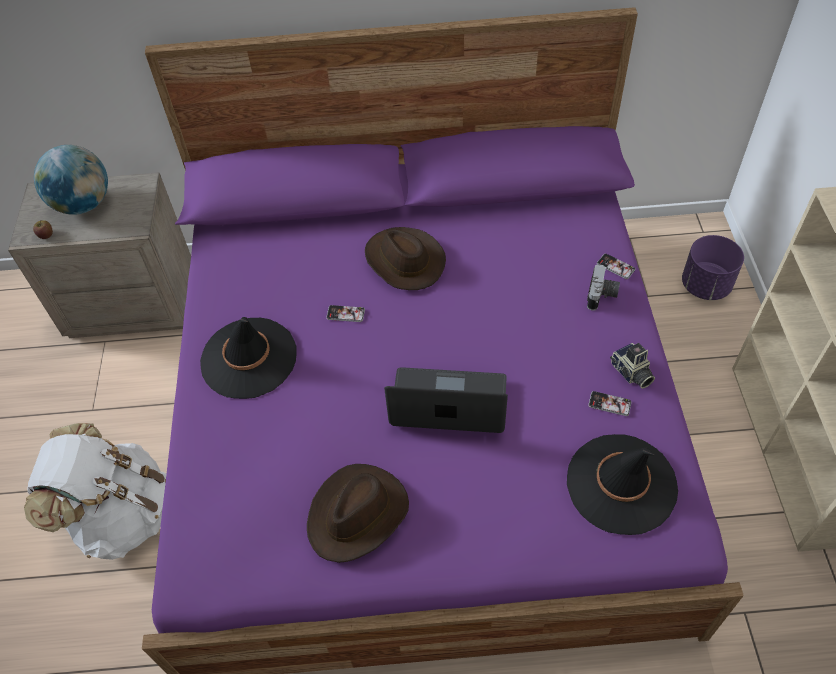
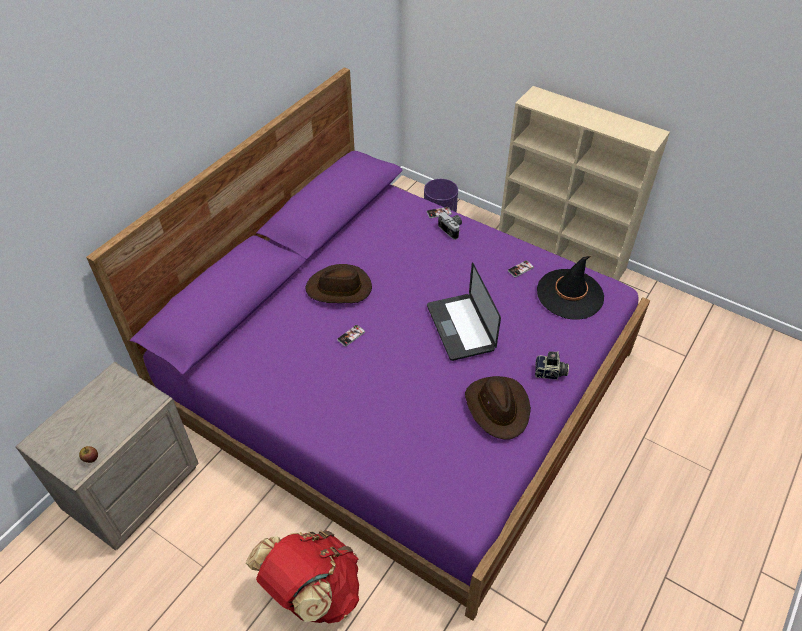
camera: 55 degrees left, 5 degrees down
(83, 204) = (88, 420): globe -> none
(121, 514) = (312, 592): white backpack -> red backpack
(249, 358) = (334, 400): black hat -> none
(449, 402) = (460, 328): laptop -> laptop turned 60 degrees counterclockwise
(631, 373) = (510, 250): camera -> camera (550, 373)

